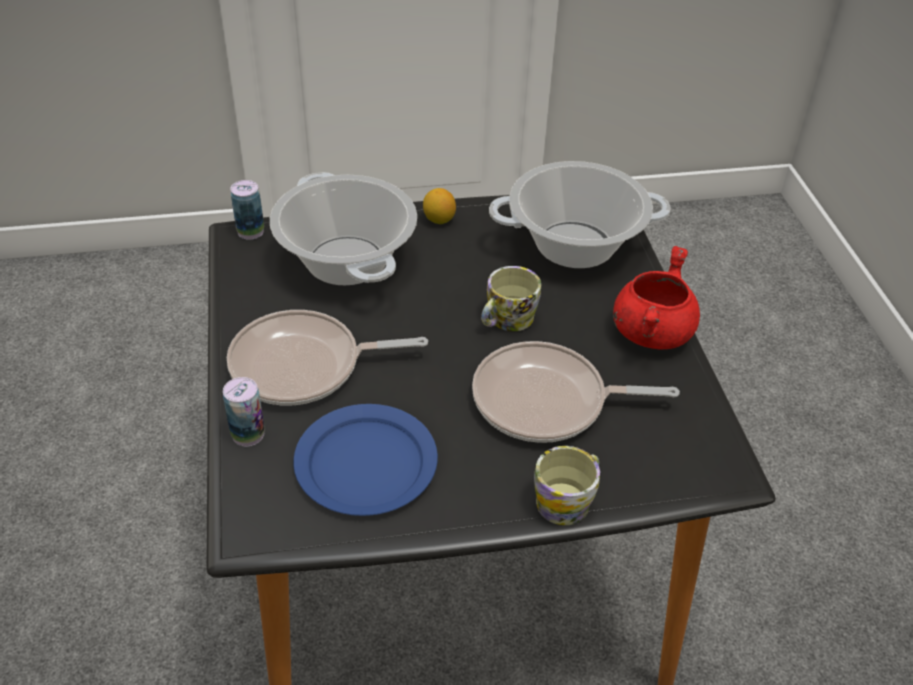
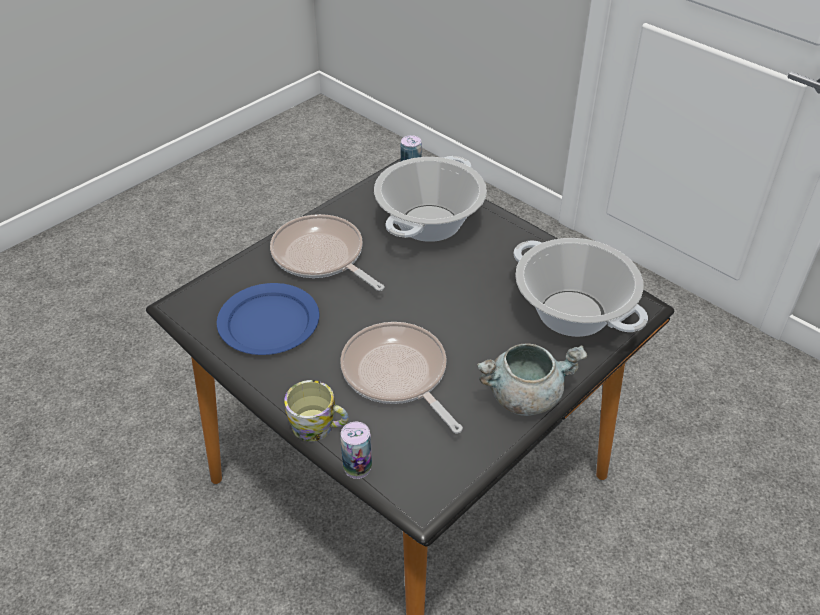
camera: 55 degrees right, 0 degrees up
(248, 434) = (249, 266): can -> can (357, 467)
(439, 220) = (517, 239): lemon -> none
(506, 320) = (454, 318): mug -> none
(651, 331) = (525, 395): red cooking pot -> grey cooking pot

